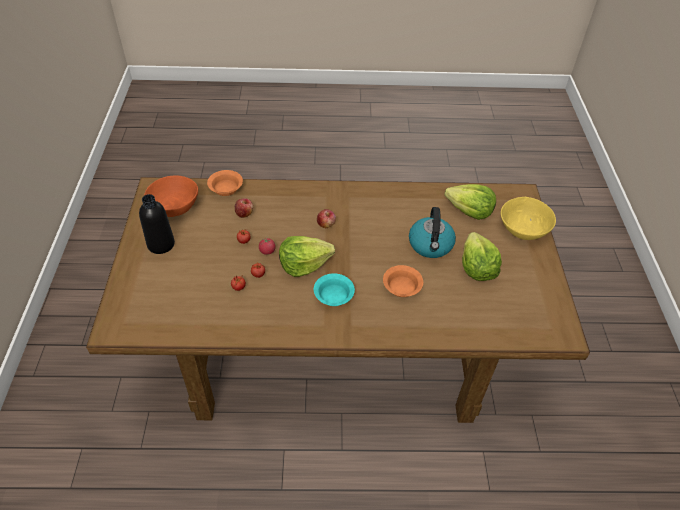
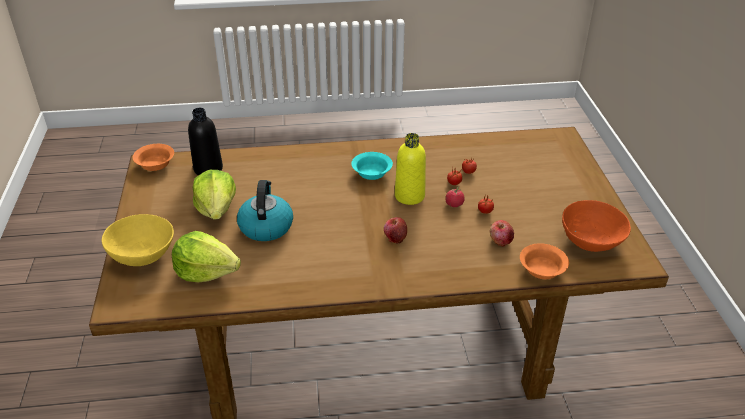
camera: 175 degrees right, 10 degrees down
(161, 244) = (574, 200): black bottle -> black bottle (208, 169)
(304, 264) = (409, 196): lettuce -> yellow bottle
(402, 287) = (302, 185): orange bowl -> orange bowl (155, 165)

